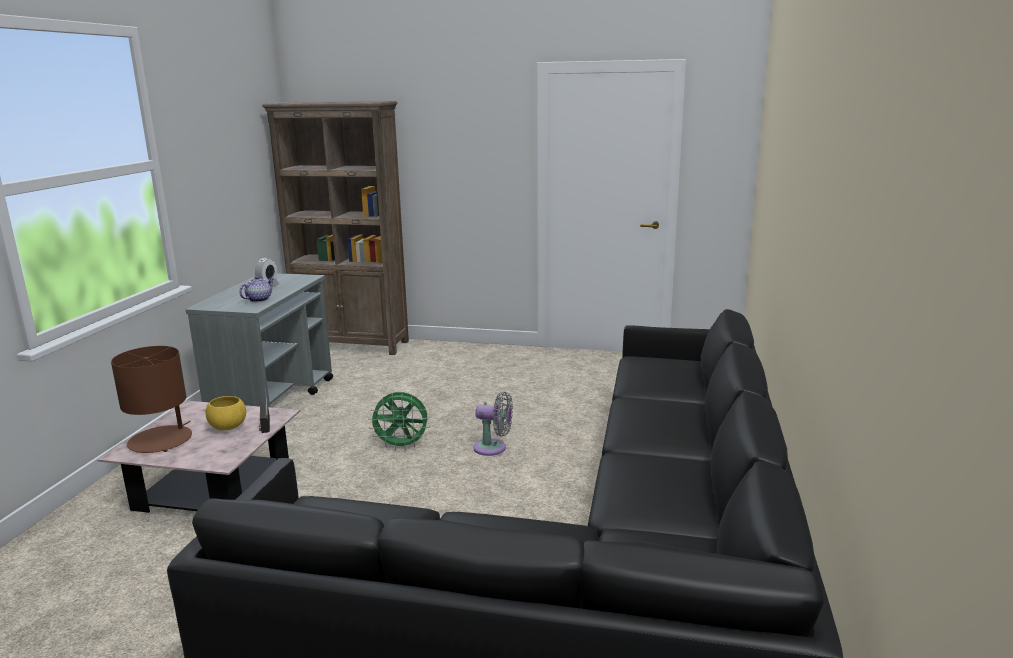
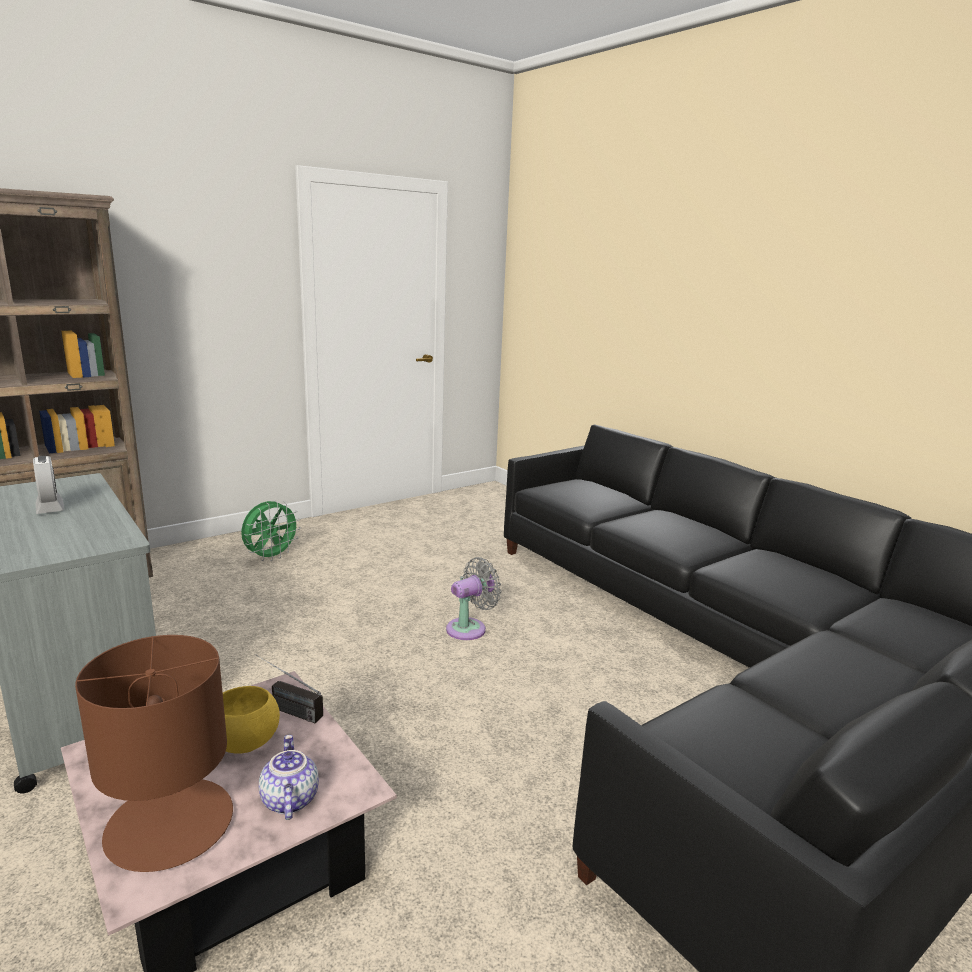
camera: 50 degrees left, 0 degrees up
(258, 299) = (91, 527): teapot -> teapot (288, 800)
(402, 446) = (378, 670): green fan -> green fan (271, 557)

